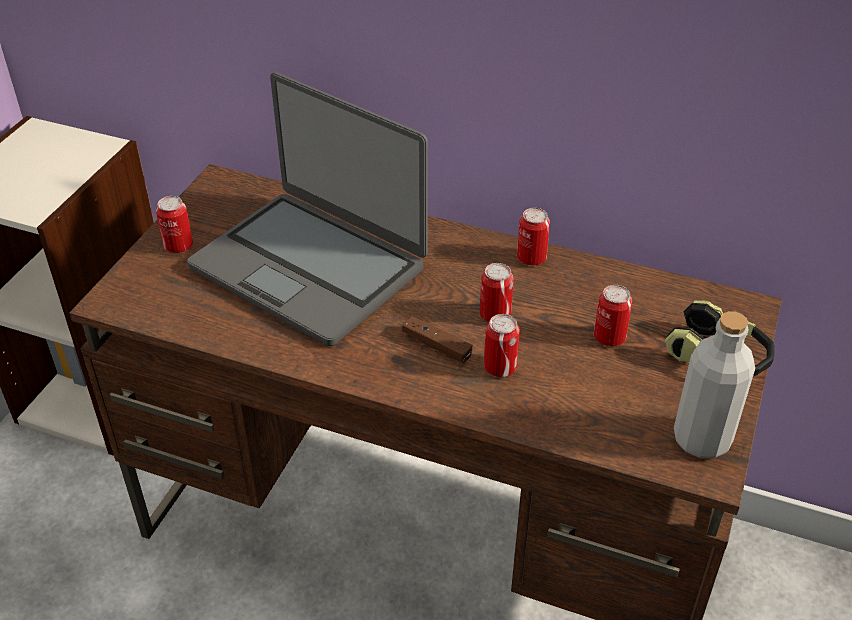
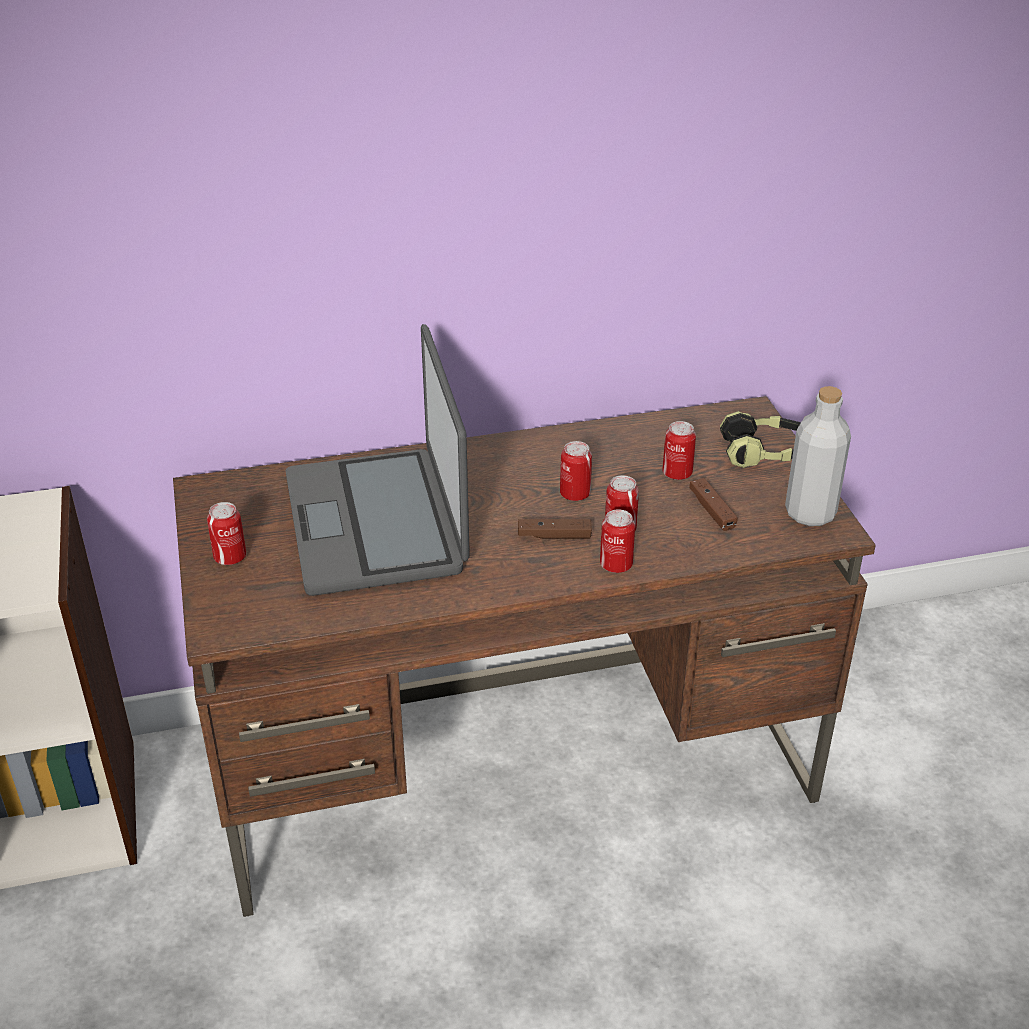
camera: 35 degrees left, 5 degrees down
(310, 266) = (377, 523): laptop -> laptop turned 75 degrees clockwise
(531, 258) = (557, 440): can -> can (616, 565)
(605, 389) = (712, 510): none -> brown game controller

